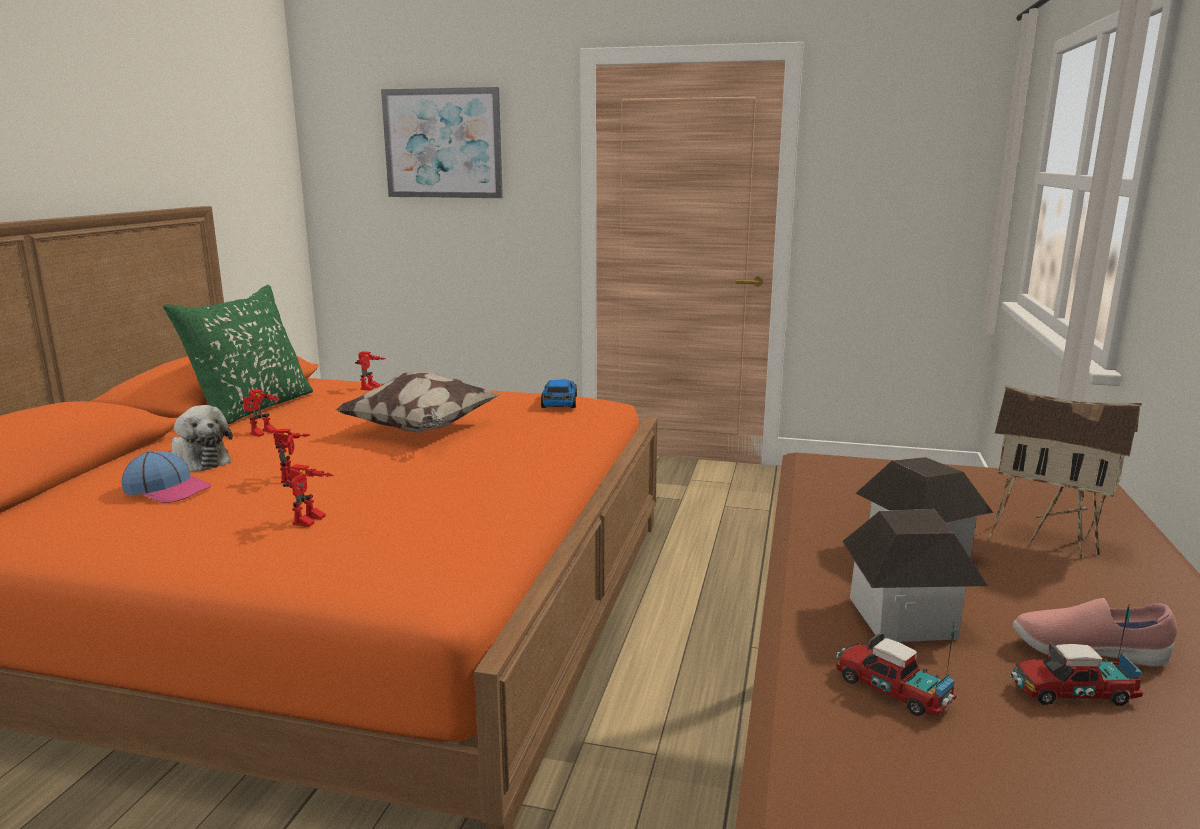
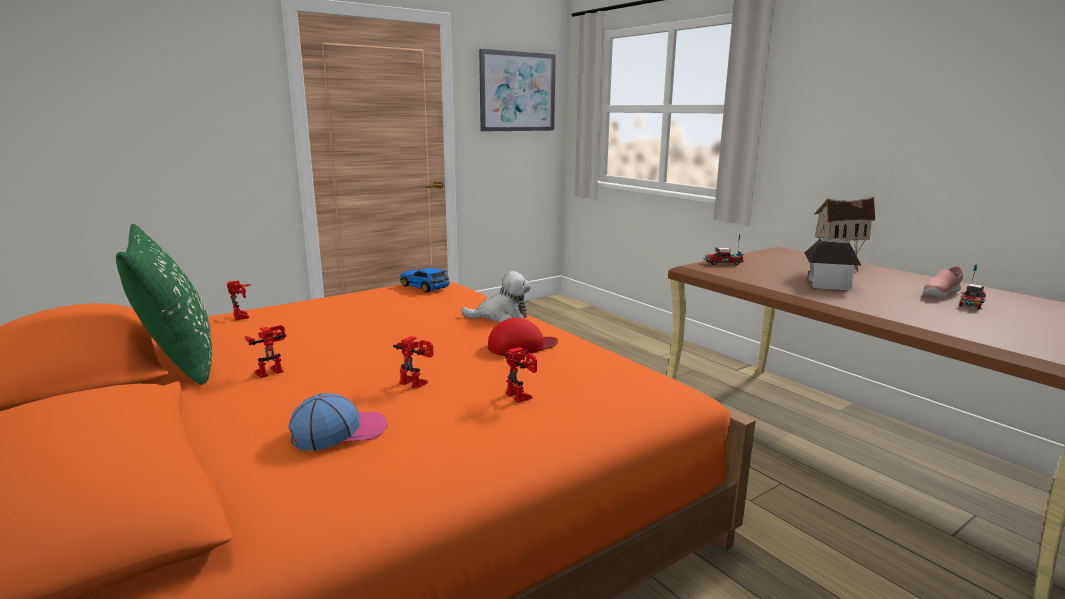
camera: 50 degrees left, 0 degrees up
(198, 461) = (284, 407): plush toy -> plush toy (501, 316)
(263, 433) = (270, 371): toy robot -> toy robot turned 120 degrees counterclockwise
(422, 430) = (395, 327): pillow -> none
(443, 143) = (138, 73): picture -> picture (517, 92)
(446, 484) = (522, 346): none -> red cap
(890, 690) = (959, 322): toy truck -> toy truck (722, 263)
(904, 617) = (894, 303): toy house -> none

